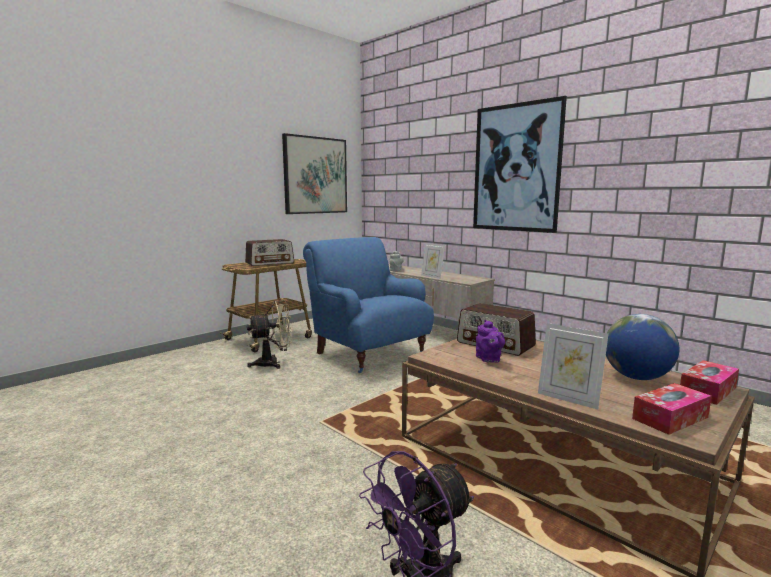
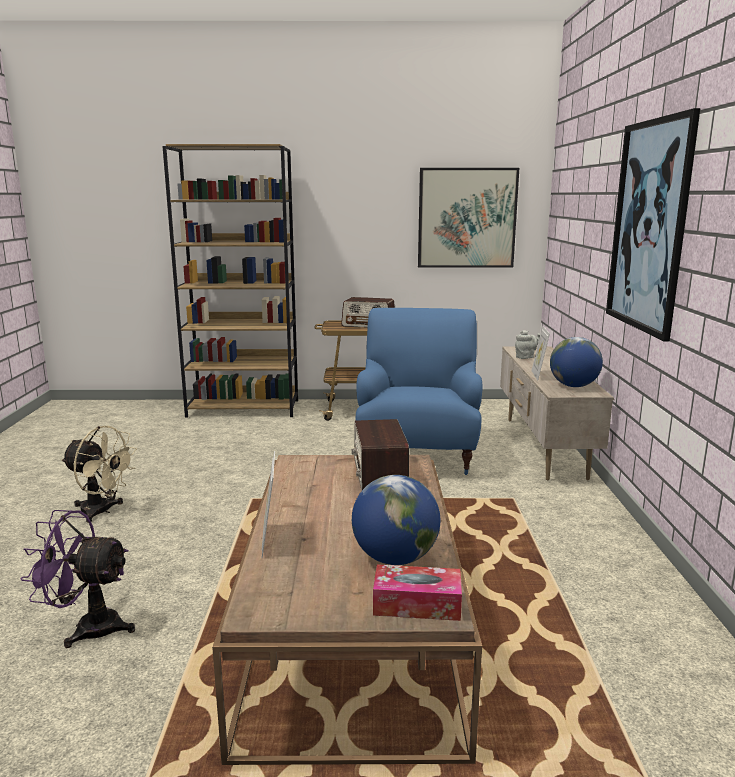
camera: 45 degrees right, 5 degrees up
(156, 364) = (244, 408): none -> brown bookcase
(273, 363) = (320, 435): beige fan -> beige fan (102, 511)
(464, 278) = (573, 386): none -> globe
(489, 359) = (325, 483): purple teapot -> none
(670, 418) = (289, 595): tissue box -> none

